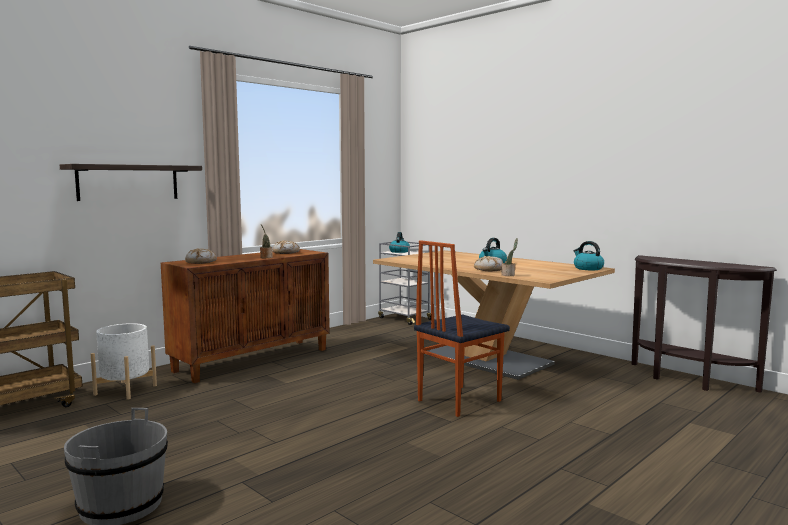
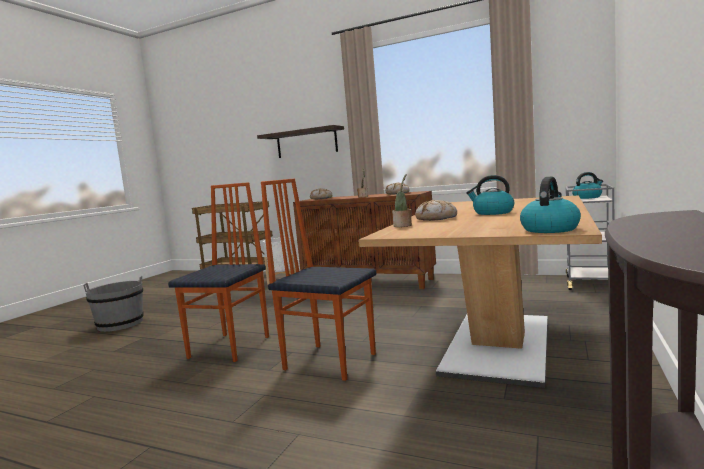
camera: 70 degrees right, 0 degrees up
(368, 432) = (231, 347): none -> chair

